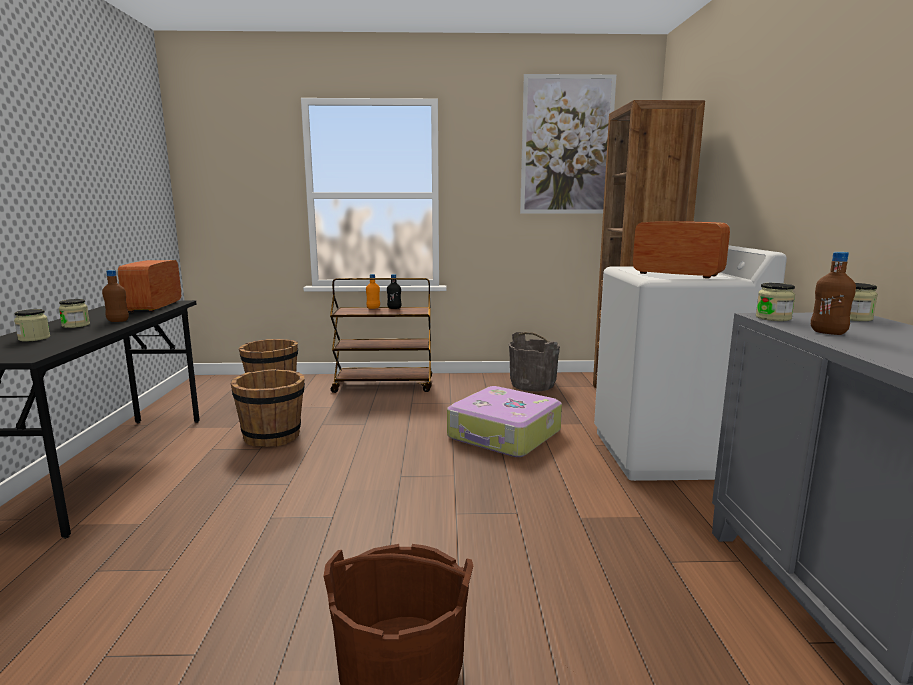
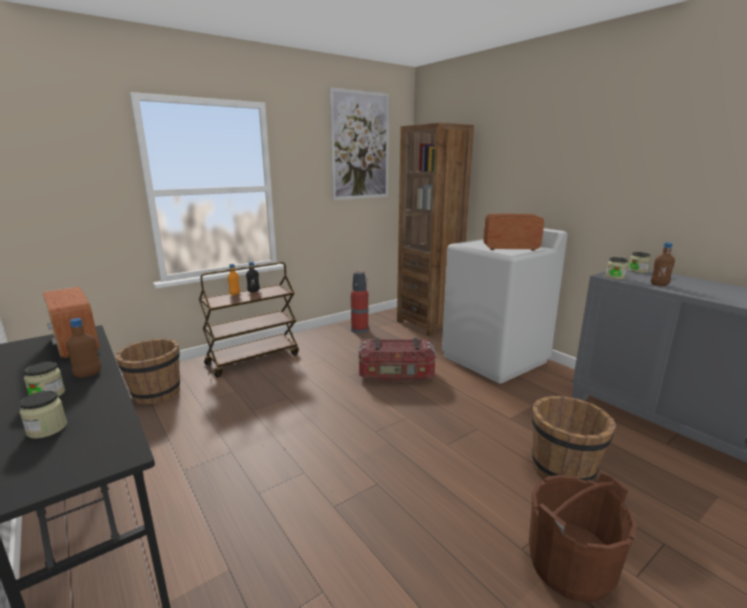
camera: 35 degrees left, 5 degrees up
(273, 436) = (225, 436): brown bucket -> brown bucket (563, 470)
(504, 435) = (396, 375): suitcase -> storage box
(532, 384) = (360, 330): grey bucket -> fire extinguisher

